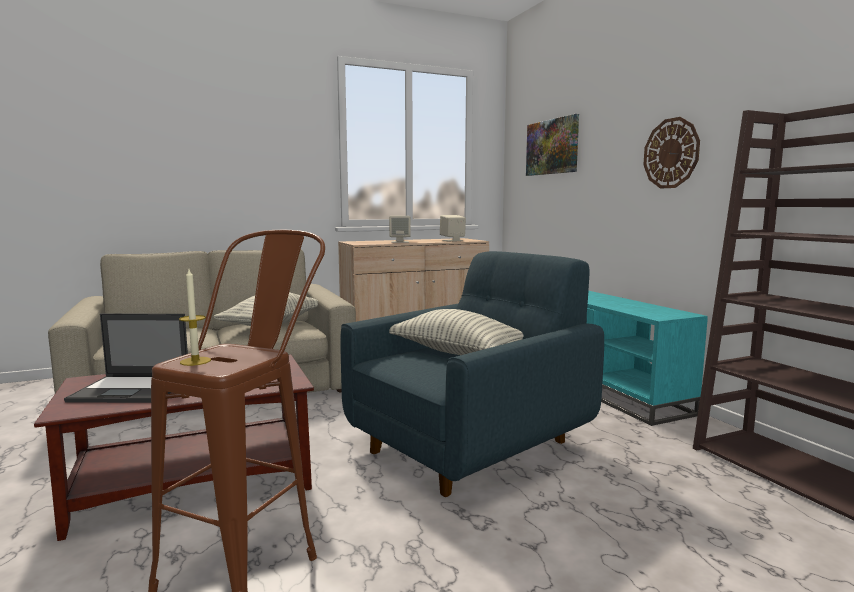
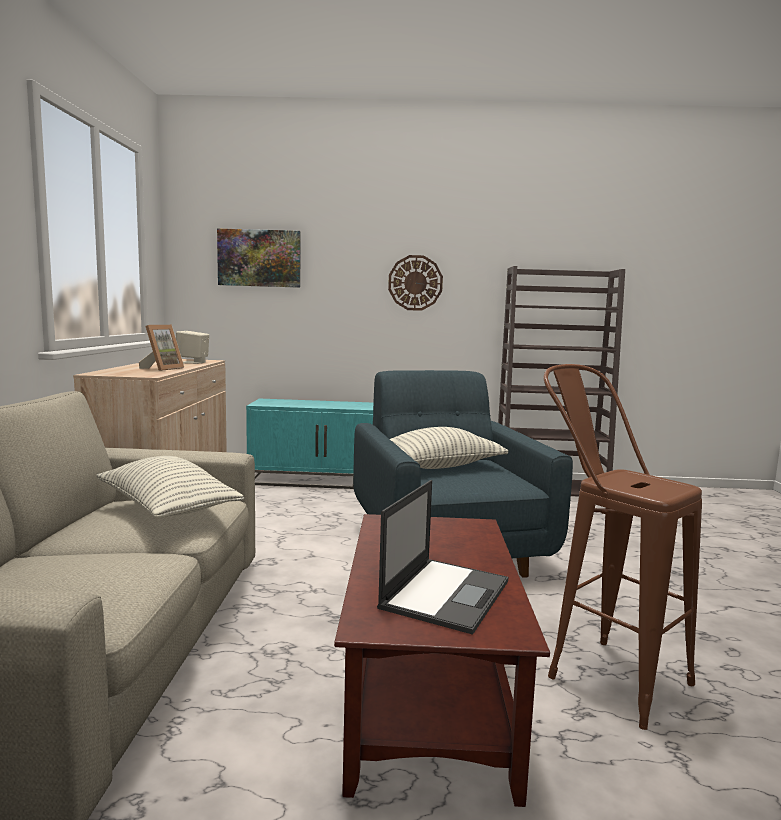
camera: 65 degrees left, 0 degrees up
(195, 361) = (648, 491): candle -> none
(400, 242) = (162, 368): beige speaker -> picture frame

